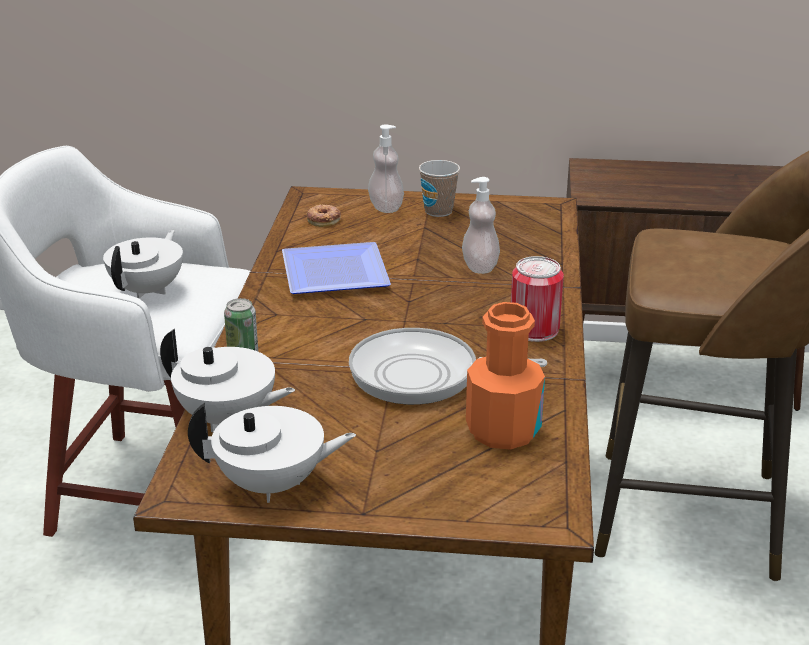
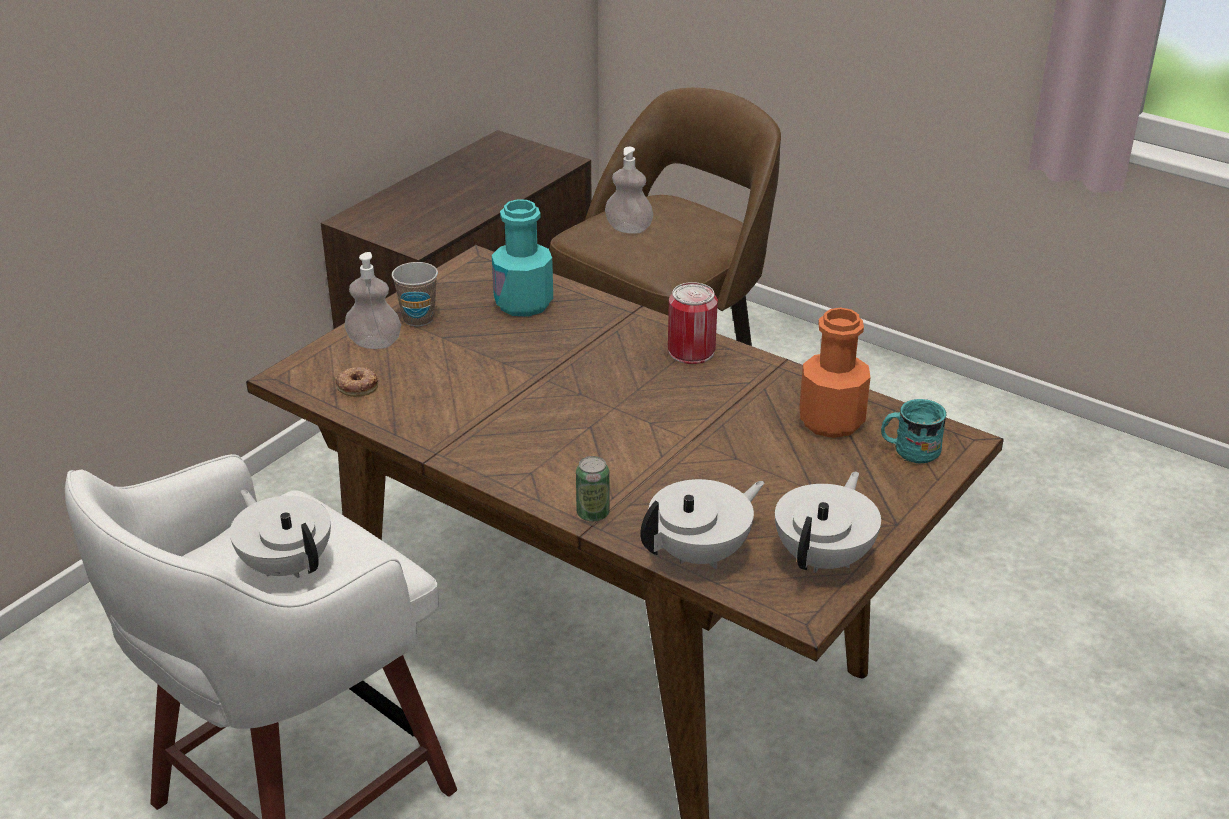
camera: 60 degrees left, 5 degrees up
(338, 271) = (481, 412): plate -> none
(422, 375) = (716, 429): frying pan -> none
(480, 267) = (555, 337): soap dispenser -> soap dispenser (628, 228)
(500, 490) = (909, 450): none -> turquoise mug
(513, 240) = (523, 303): none -> turquoise bottle

